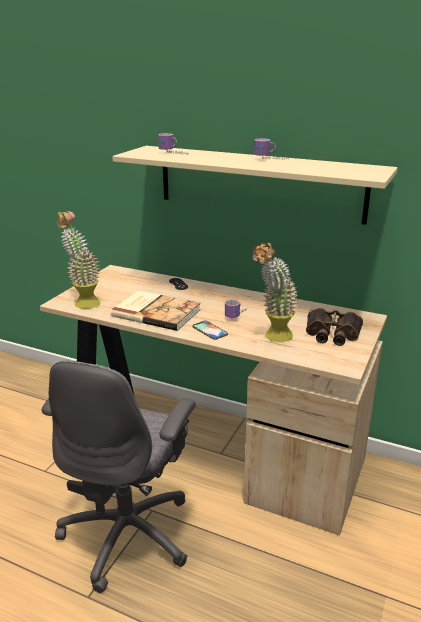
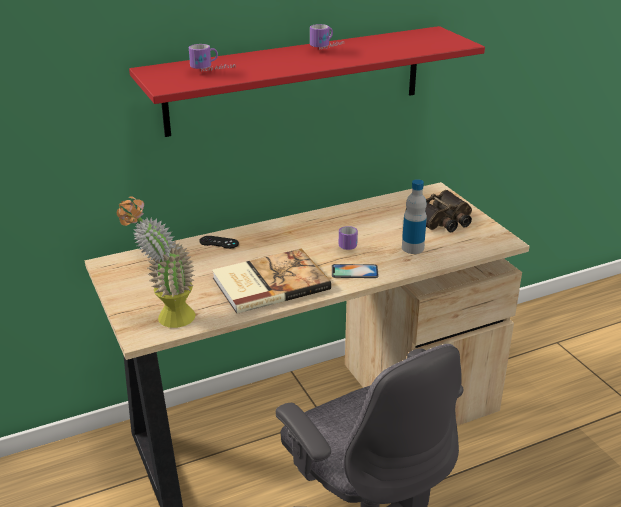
camera: 50 degrees left, 5 degrees up
(259, 183) = (296, 80): beige shelf -> red shelf
(272, 337) = (412, 248): potted plant -> bottle

